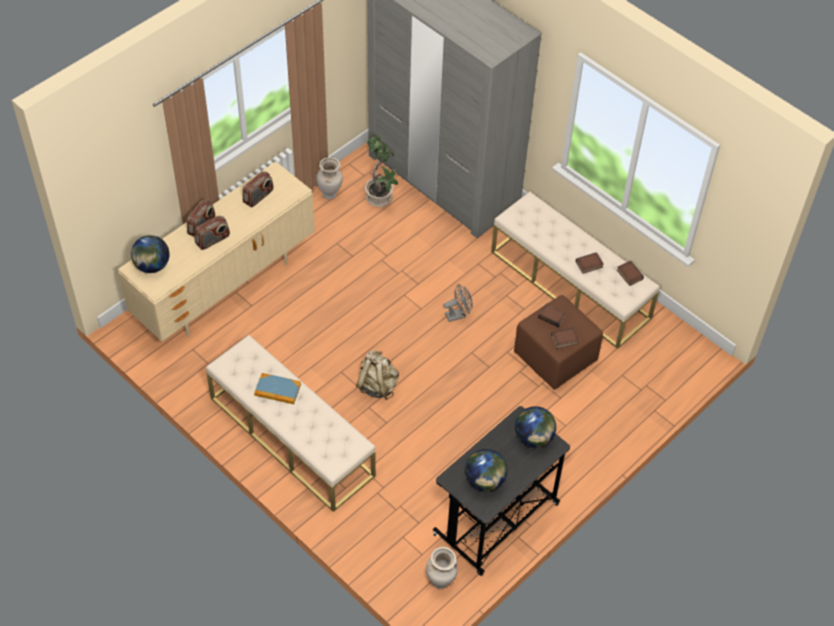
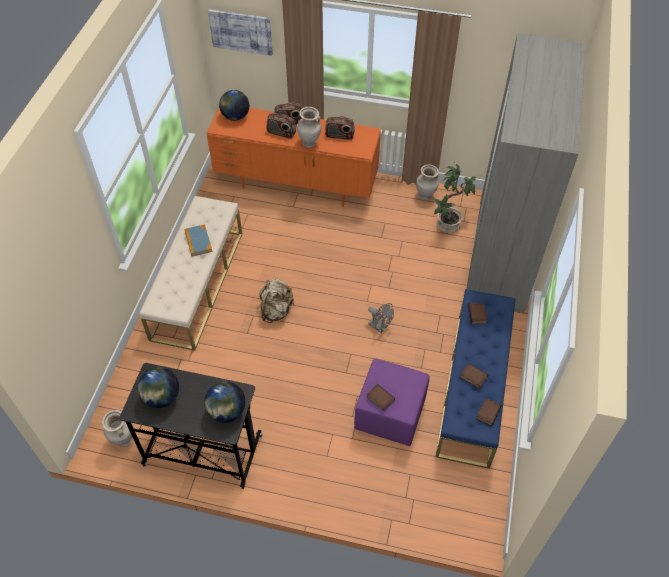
camera: 60 degrees right, 0 degrees up
(114, 176) = (241, 31): none -> picture
(226, 288) = (296, 186): beige dresser -> orange dresser
(249, 226) = (309, 144): none -> beige vase
(552, 316) = (397, 378): book -> book (477, 315)
(556, 357) = (390, 415): brown ottoman -> purple ottoman
(570, 285) = (473, 388): beige bench -> blue bench

